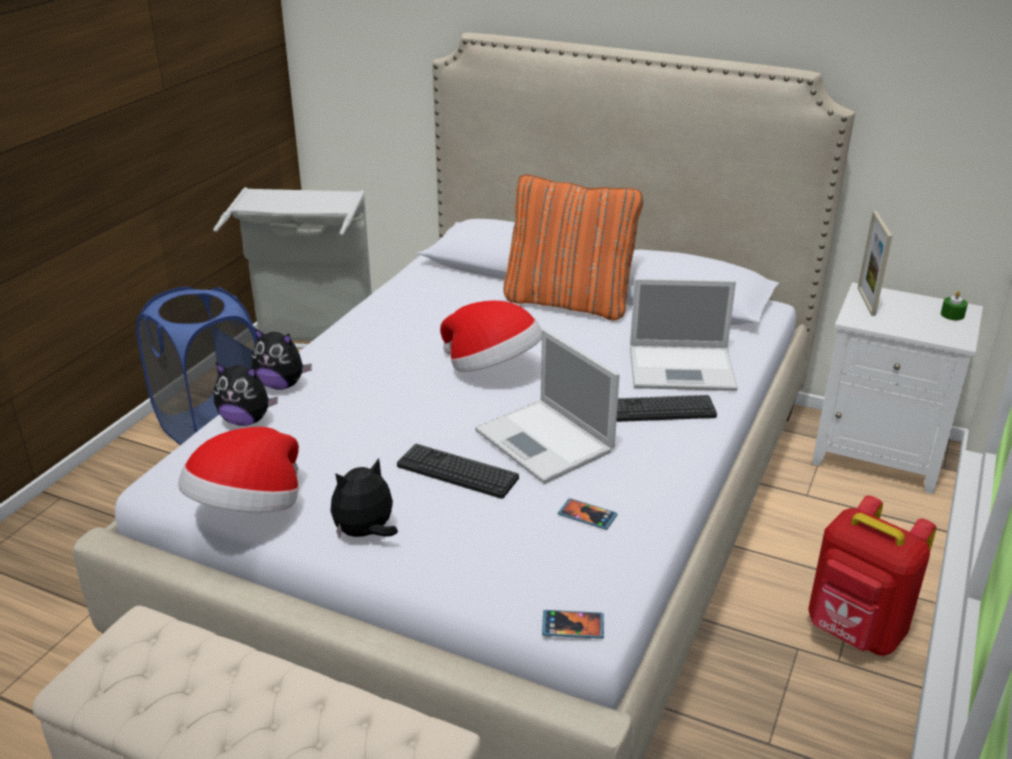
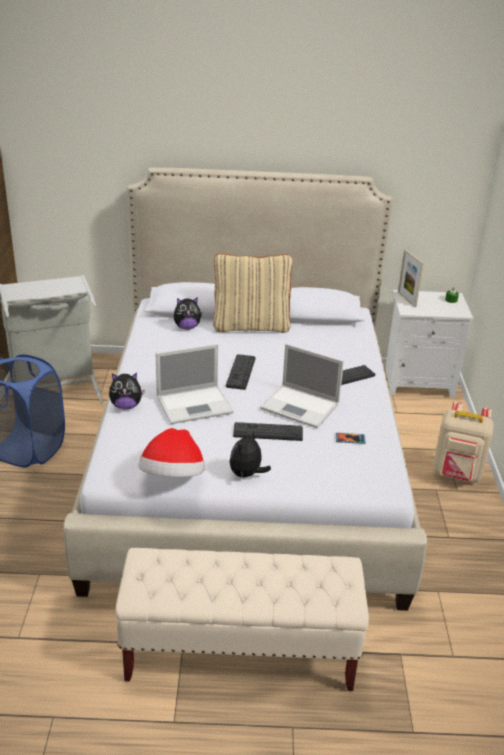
camera: 25 degrees left, 0 degrees up
(246, 420) = (124, 431): plush toy -> plush toy (187, 327)
(492, 368) = (241, 372): hat -> keyboard
(569, 302) = (251, 326): orange pillow -> beige pillow
(573, 626) = (383, 492): phone -> none
(683, 368) = (340, 353): laptop -> laptop (195, 404)
(854, 632) = (457, 475): red backpack -> beige backpack

